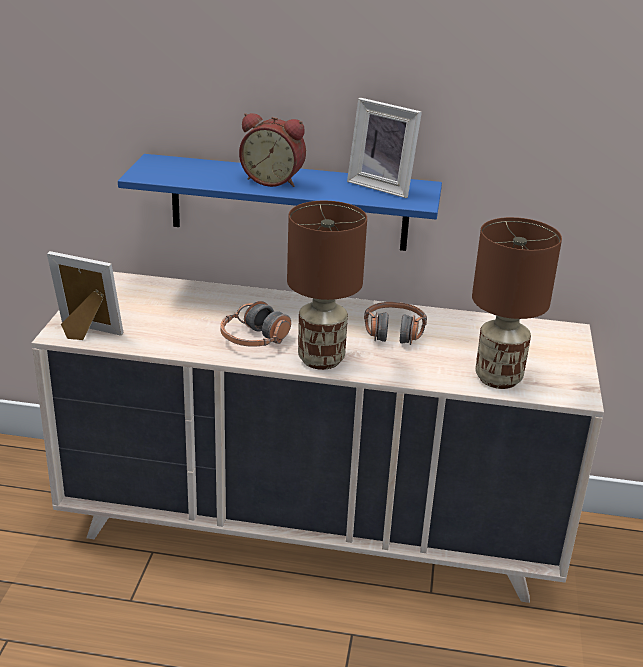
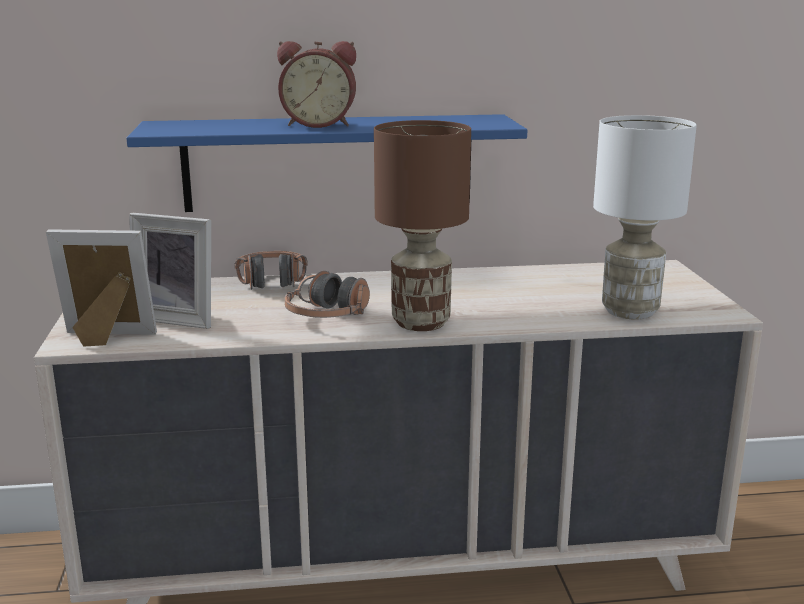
camera: 15 degrees left, 10 degrees down
(383, 186) = (447, 119): picture frame -> picture frame (179, 318)
(394, 332) = (483, 290): headphones -> headphones (272, 281)
(499, 378) = (630, 311): brown table lamp -> white table lamp

